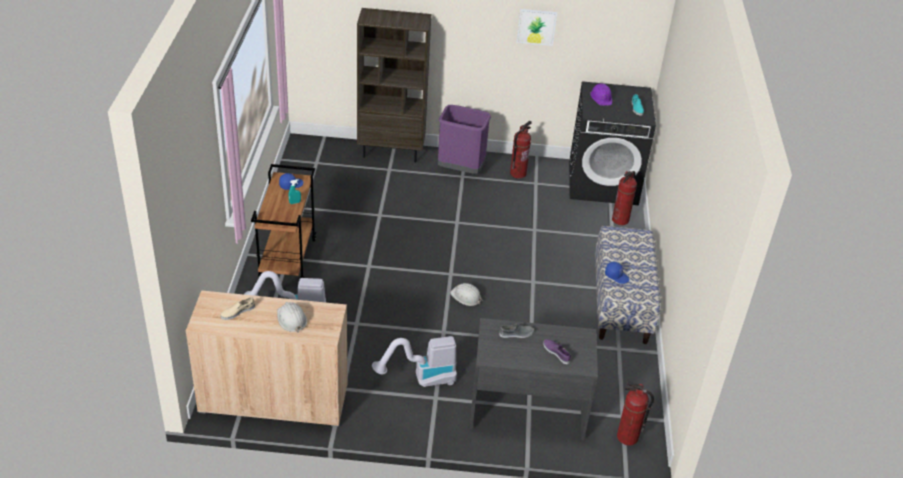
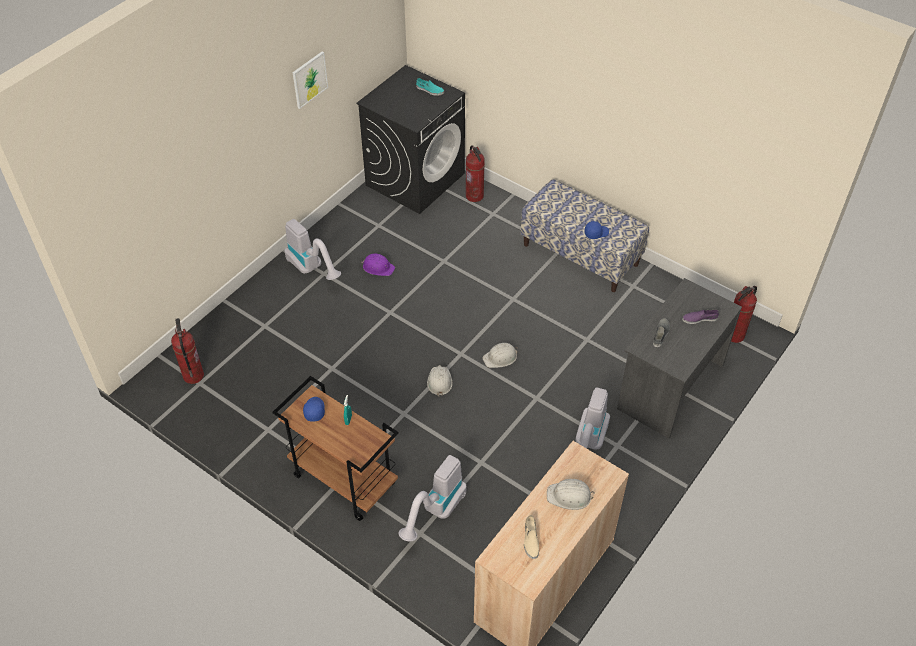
camera: 55 degrees left, 10 degrees up
(391, 152) = (237, 310): brown bookcase -> none
(413, 272) = (439, 381): none -> white hard hat
(461, 169) = (312, 269): purple trash can -> vacuum cleaner
(518, 173) = (354, 230): fire extinguisher -> fire extinguisher (193, 376)
(601, 98) = (394, 103): purple hard hat -> purple hard hat (378, 267)

